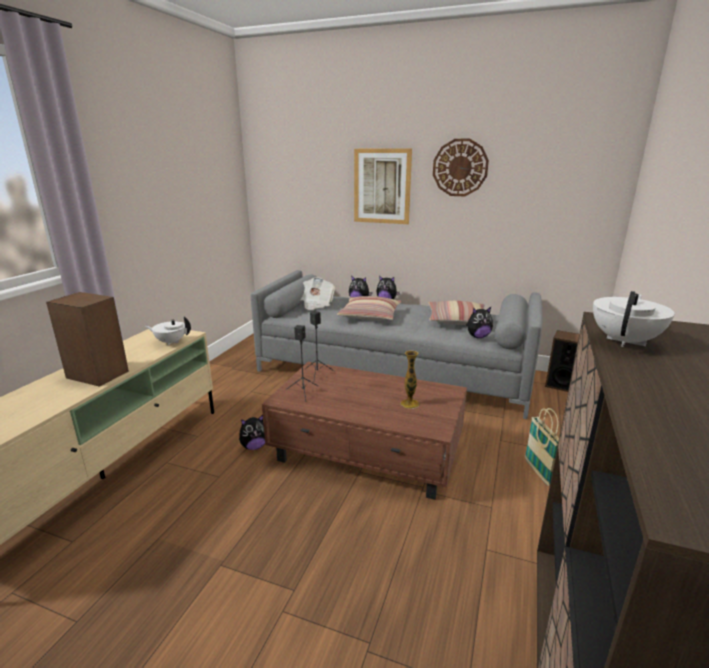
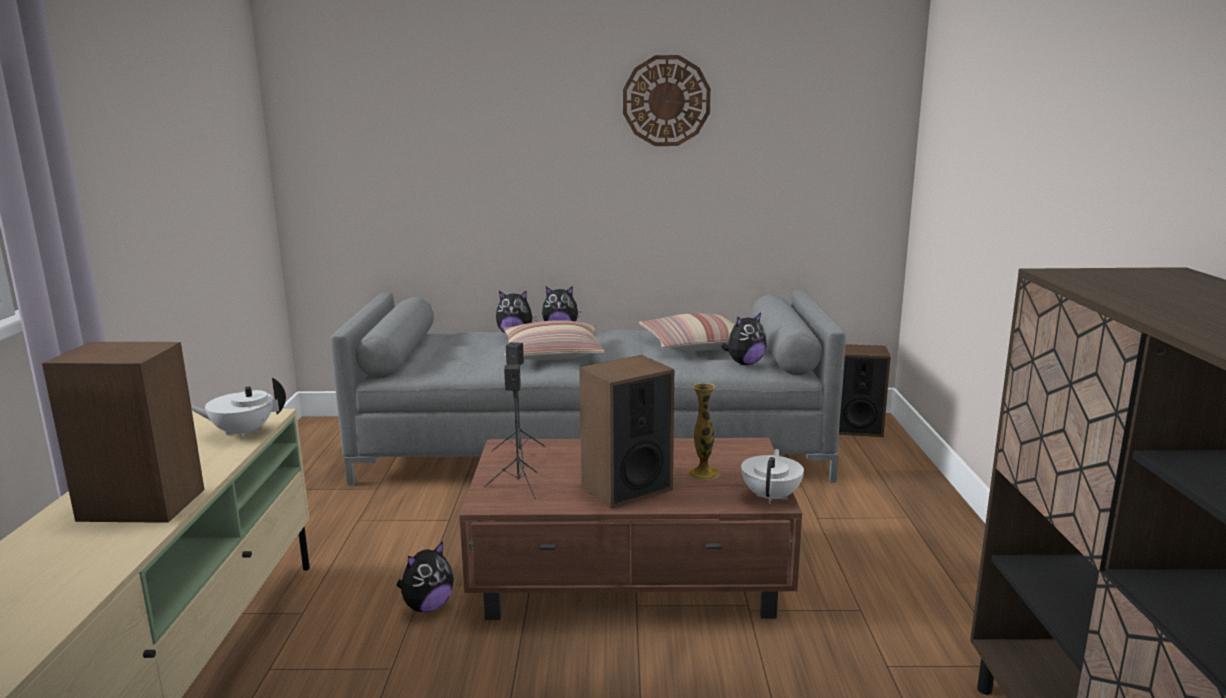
camera: 20 degrees left, 5 degrees down
(316, 303) = (442, 346): newspaper -> none
(358, 405) = (626, 488): none -> speaker
(382, 186) = (536, 135): picture -> none
(538, 472) = (894, 549): basket -> none
(625, 341) = (1110, 290): white teapot -> white teapot (771, 496)

